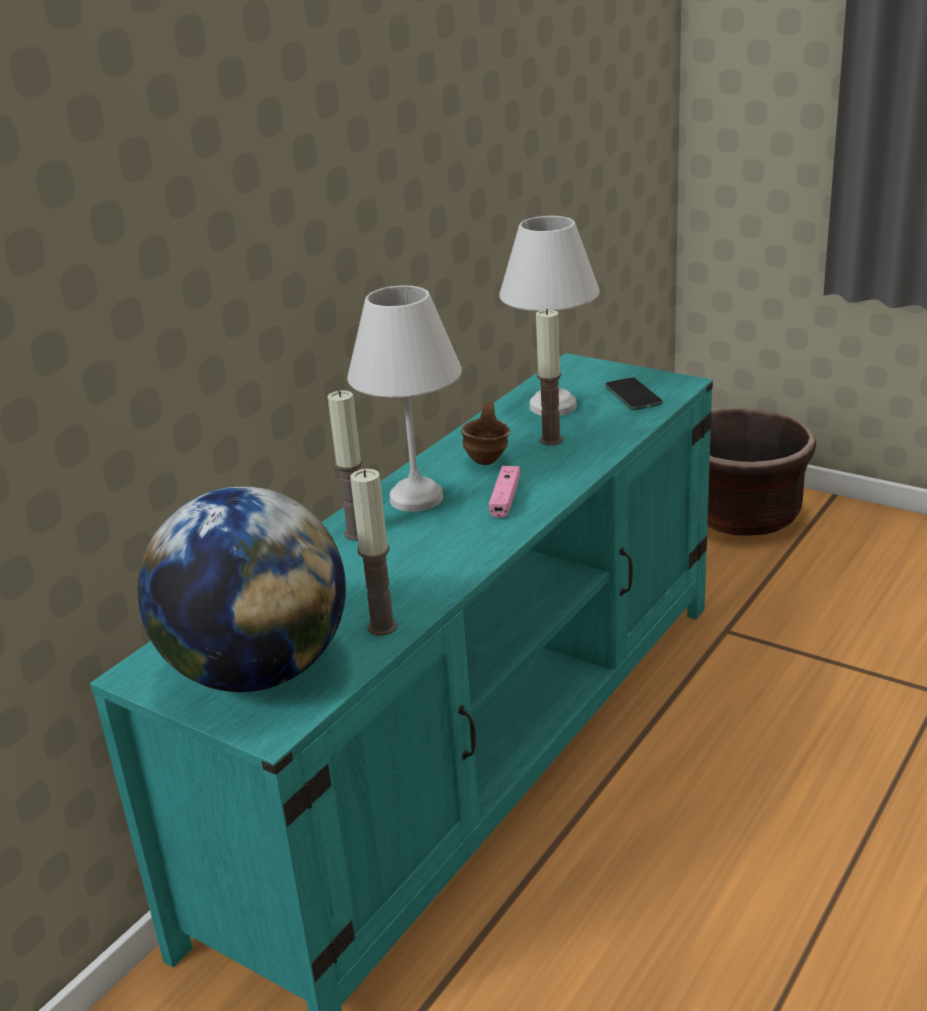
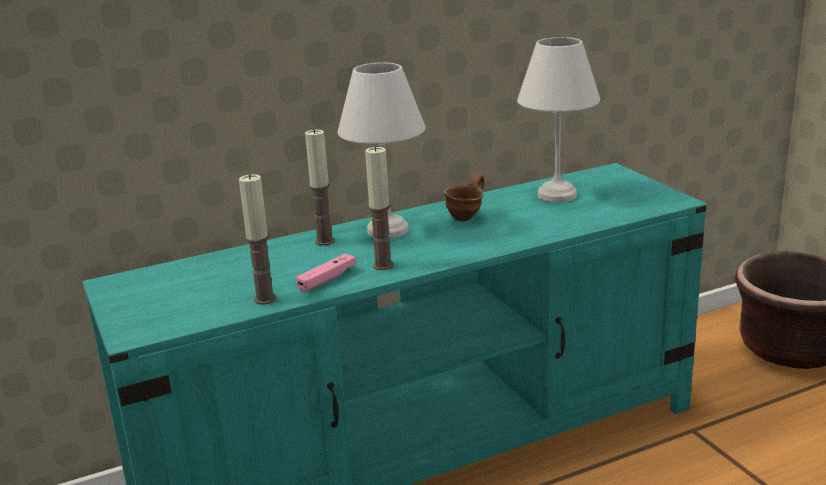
camera: 30 degrees right, 5 degrees down
(258, 672) = (166, 302): globe -> none
(505, 499) = (443, 245): pink game controller -> pink game controller (327, 279)
(551, 440) = (525, 216): candle -> candle (383, 265)
(633, 395) = (626, 201): phone -> none

